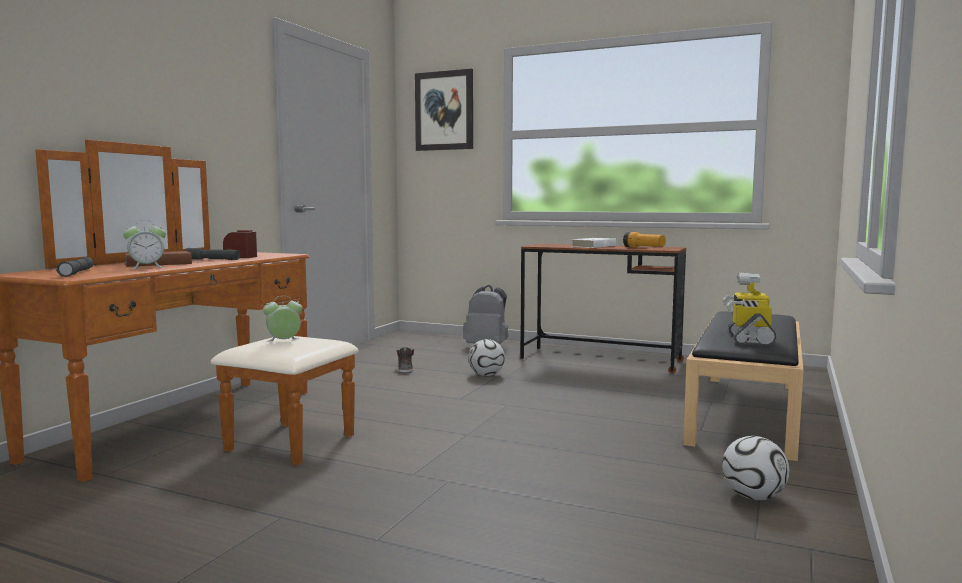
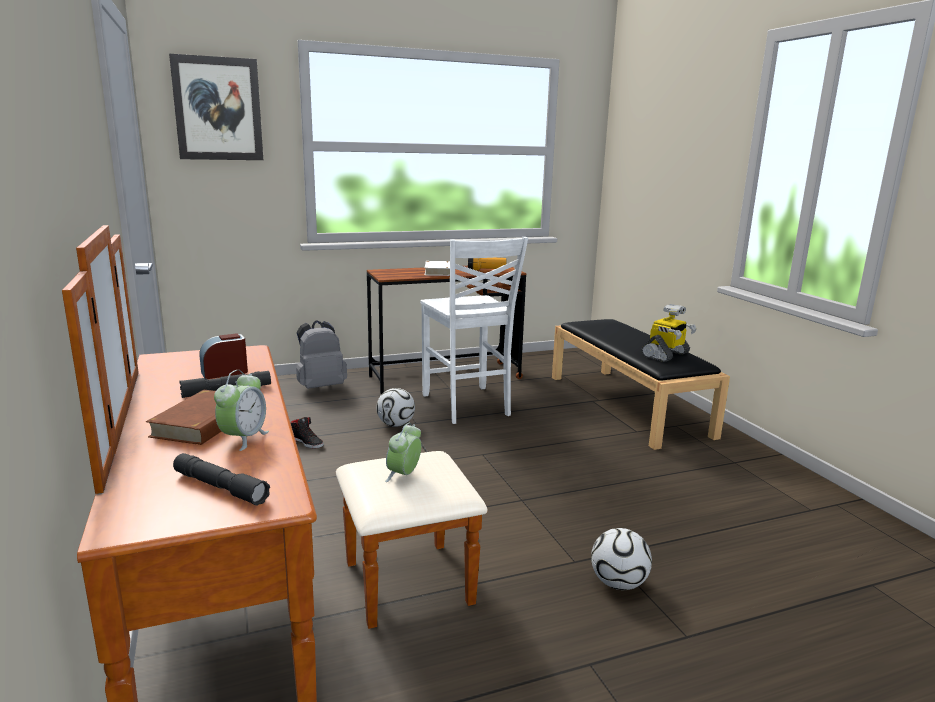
camera: 45 degrees left, 10 degrees up
(572, 378) = (467, 406): none -> white chair
(748, 339) = (666, 355): toy robot -> toy robot turned 105 degrees counterclockwise
(753, 497) = (756, 478): football -> football (618, 583)

